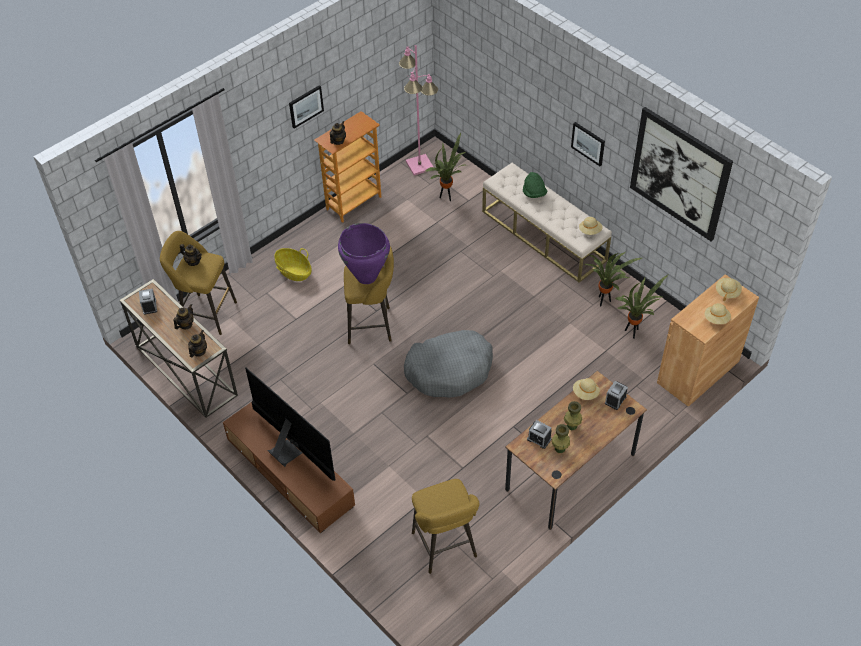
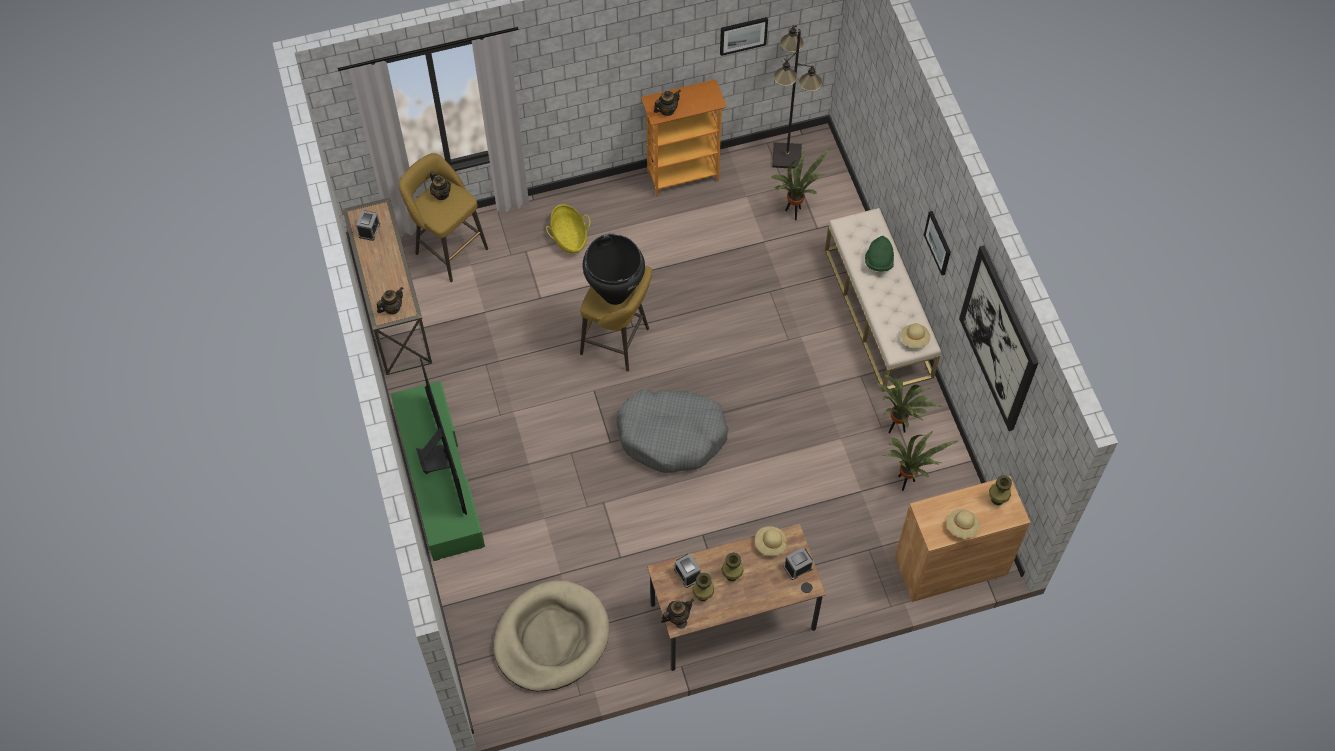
camera: 25 degrees right, 10 degrees up
(185, 324) = (395, 269): teapot -> teapot (677, 617)
(290, 472) = (439, 478): brown tv stand -> green tv stand
(305, 106) = (636, 60): picture -> picture (743, 35)
(366, 276) = (615, 294): purple vase -> black vase
(420, 165) = (787, 156): pink floor lamp -> black floor lamp
(445, 548) = (551, 638): yellow stool -> beige dog bed
(727, 292) = (997, 499): beige hat -> green vase

